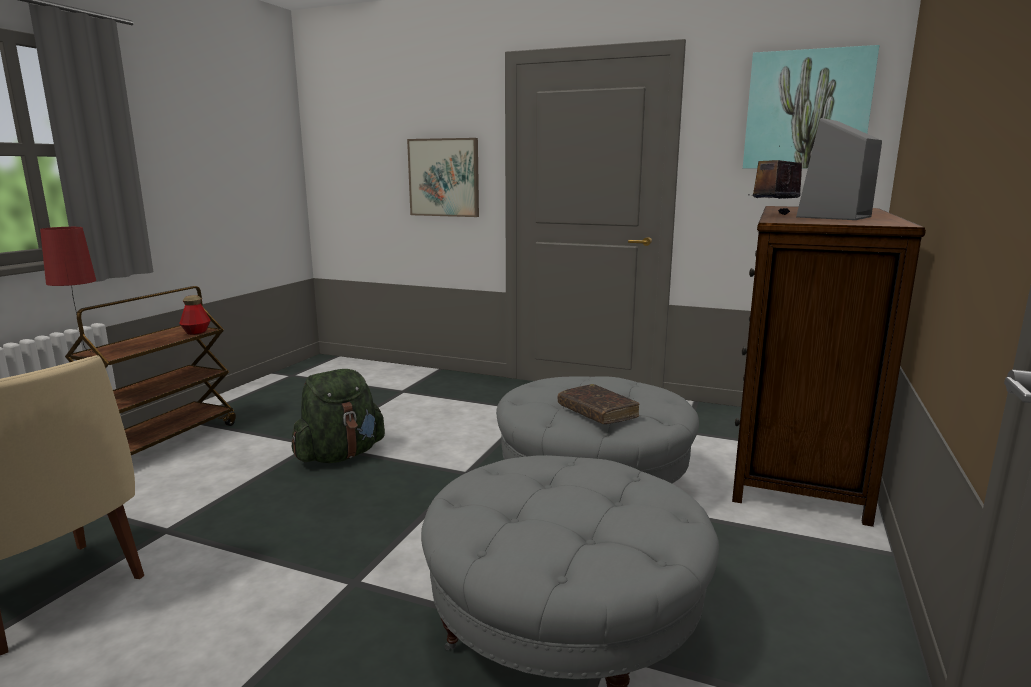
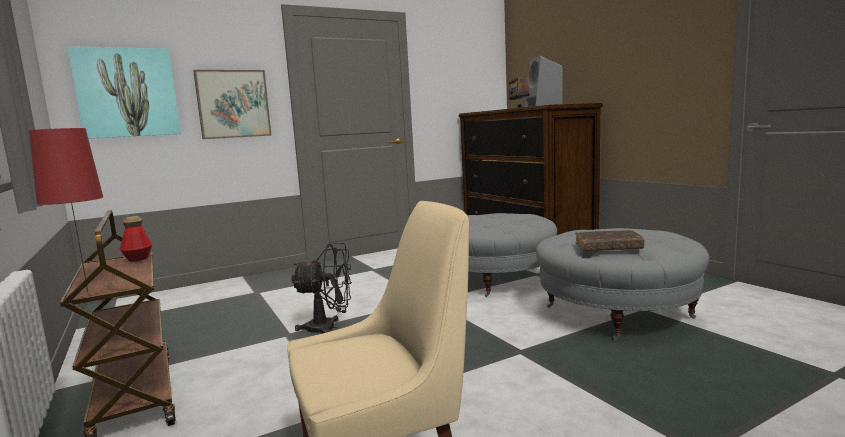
camera: 50 degrees left, 5 degrees down
(340, 455) = (329, 328): green backpack -> black fan
(597, 412) = (514, 221): brown book -> brown book (608, 248)
(807, 110) = (469, 60): picture -> picture (127, 92)

